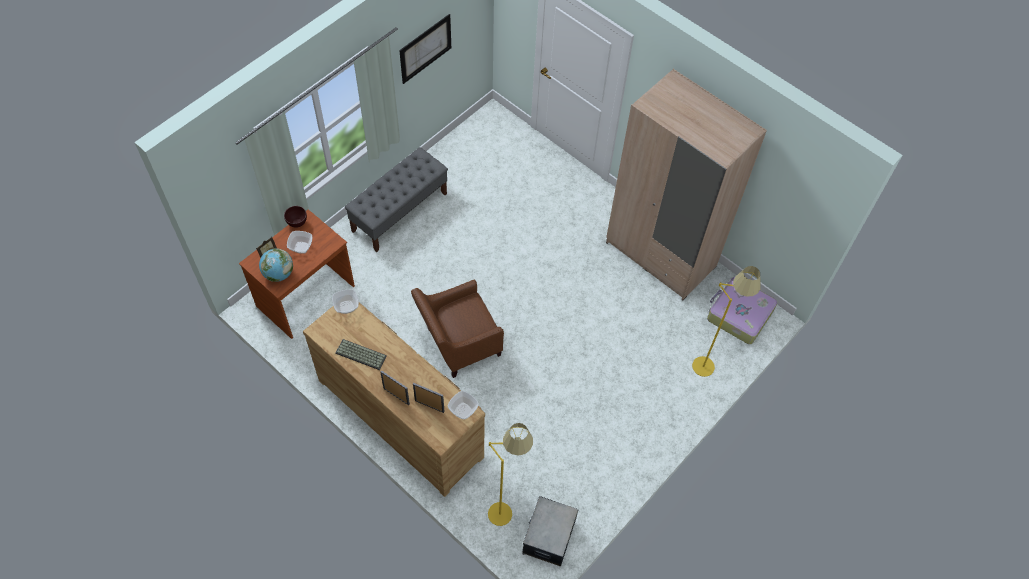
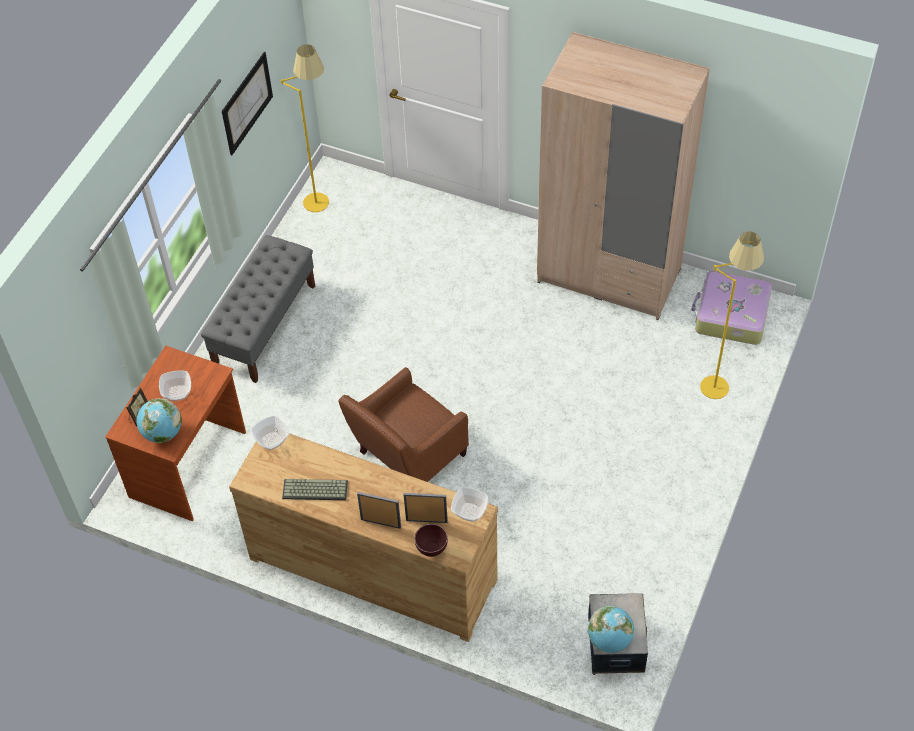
camera: 15 degrees left, 5 degrees down
(297, 224) = (160, 367): brown bowl -> brown bowl (432, 550)
(506, 505) = (548, 625): yellow floor lamp -> yellow floor lamp (320, 193)
(539, 536) = (609, 640): none -> globe

